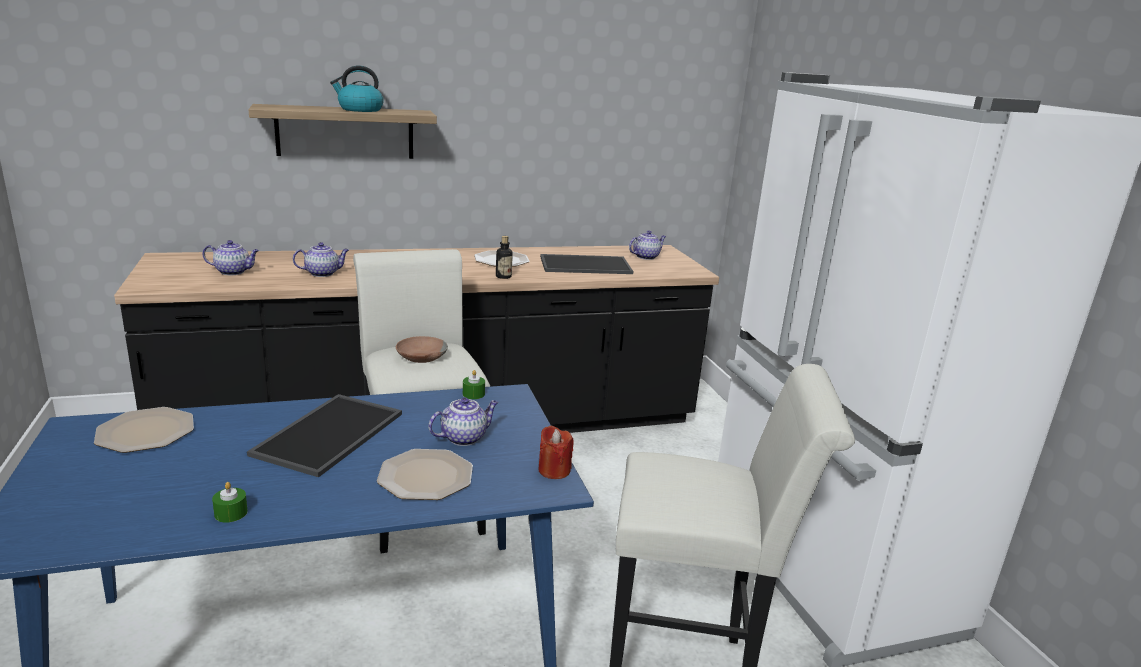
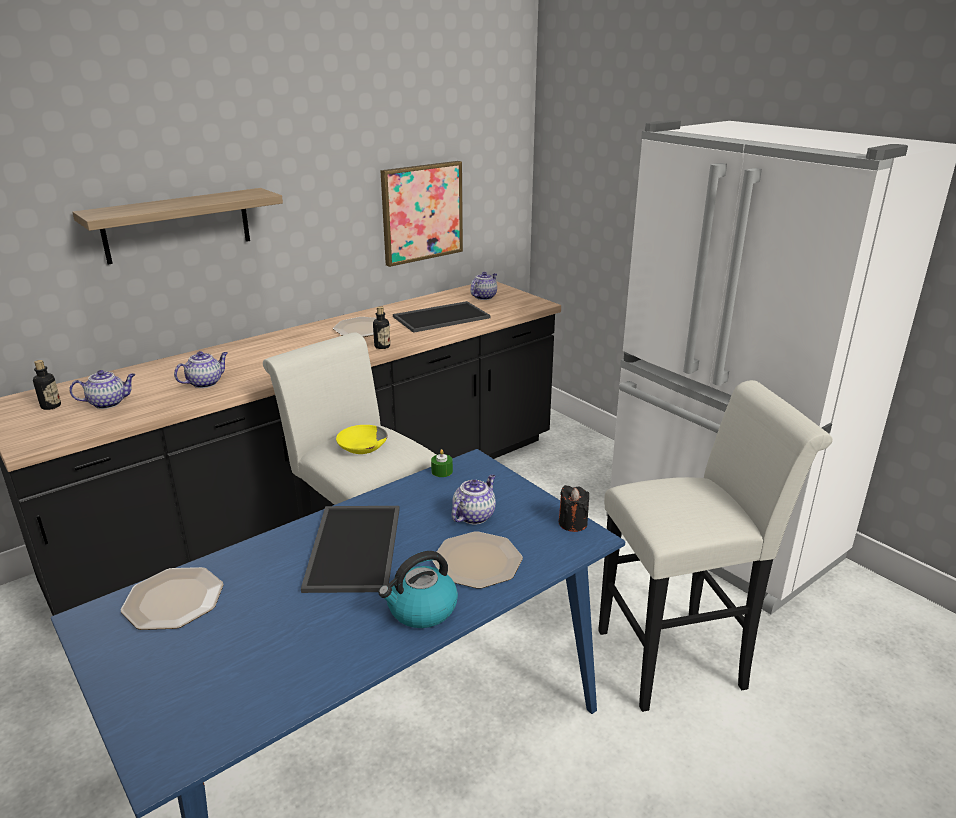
camera: 20 degrees left, 5 degrees up
(191, 265) = (51, 406): none -> bottle
(231, 513) = (345, 651): green candle -> none
(360, 109) = (197, 200): kettle -> kettle (421, 610)
(420, 357) = (361, 447): brown bowl -> yellow bowl
(554, 470) = (572, 523): red candle -> black candle
(599, 162) = (422, 212): none -> picture

